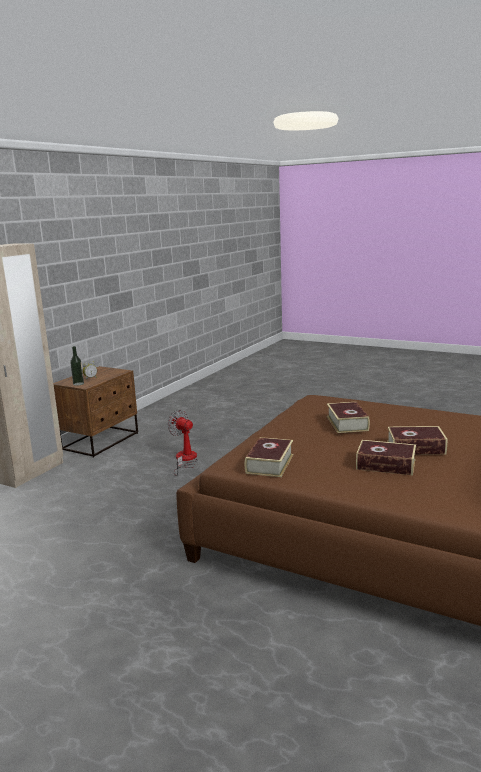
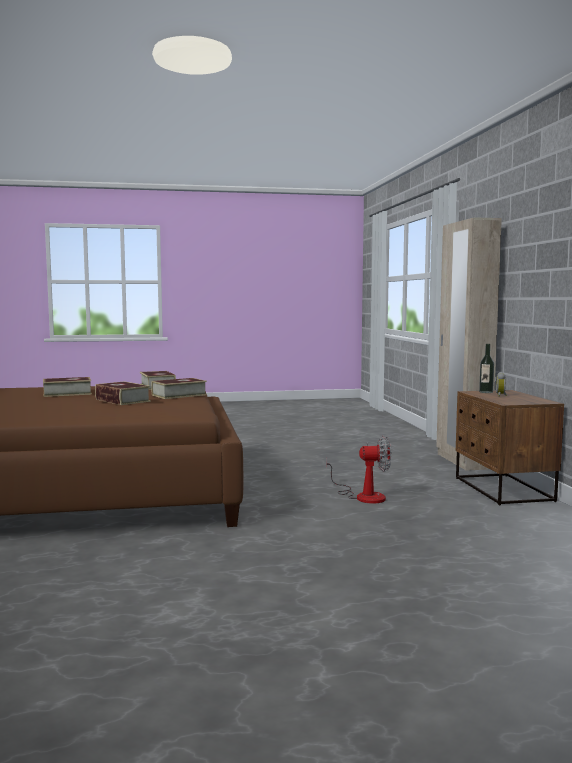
camera: 140 degrees right, 10 degrees down
(415, 447) = (44, 399): book -> book (179, 395)

